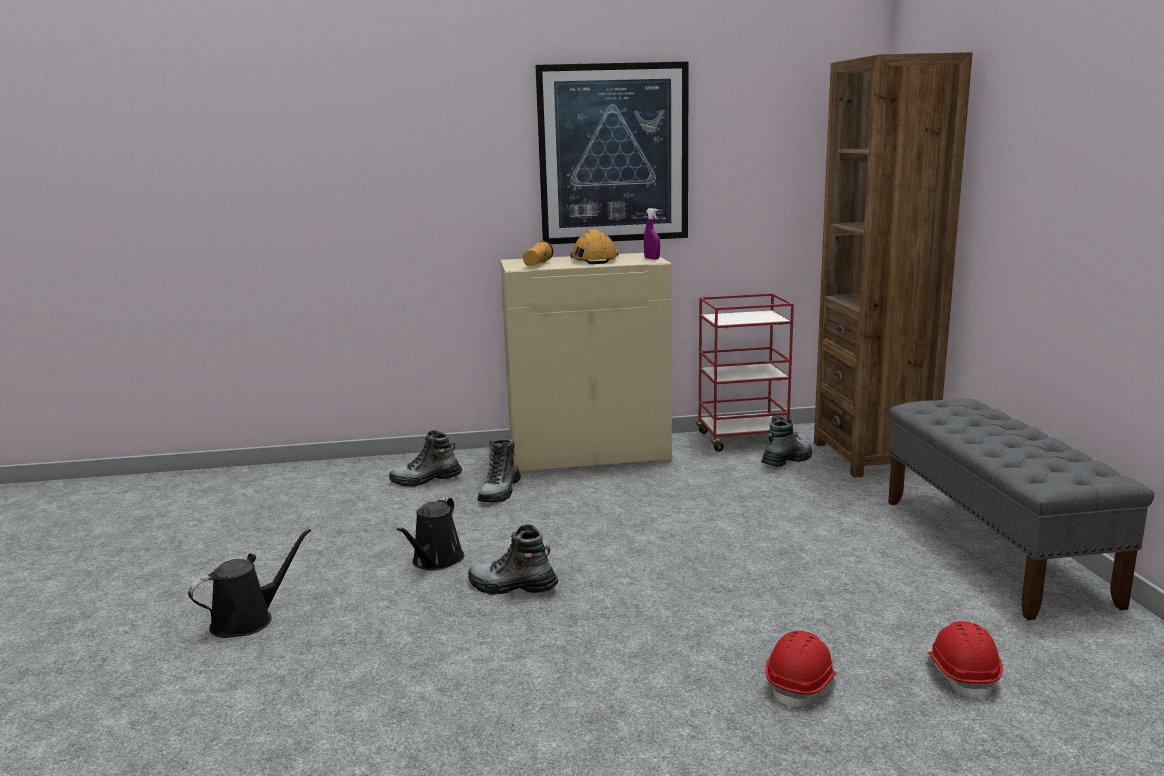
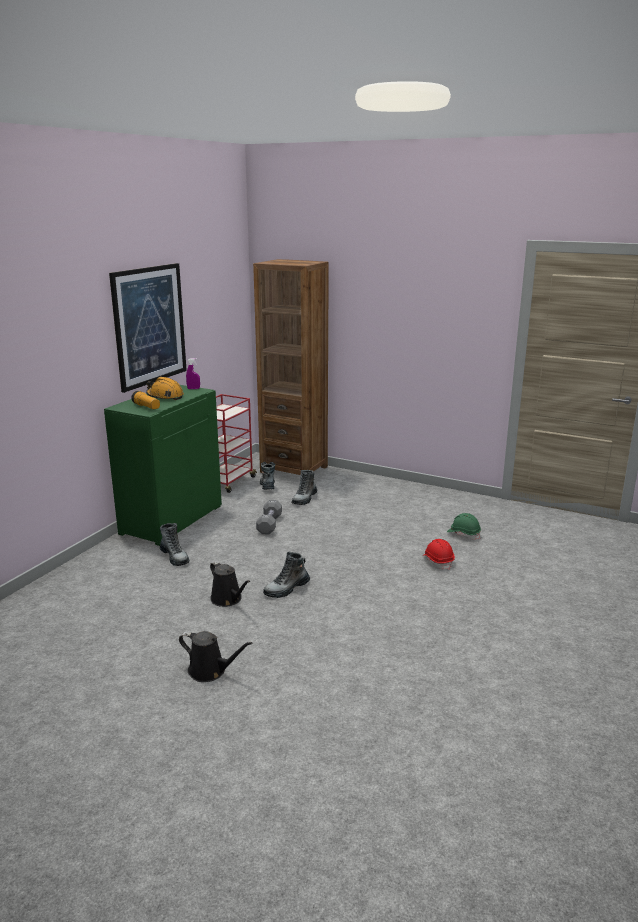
camera: 55 degrees left, 5 degrees up
(248, 620) = (210, 671): black watering can -> black watering can turned 120 degrees clockwise
(426, 480) = (117, 572): boot -> boot (304, 498)
(589, 454) = (171, 519): beige cabinet -> green cabinet
(676, 506) = (269, 524): none -> grey dumbbell
(962, 674) = (463, 534): red hard hat -> green hard hat
(993, 549) = (399, 490): grey bench -> none

